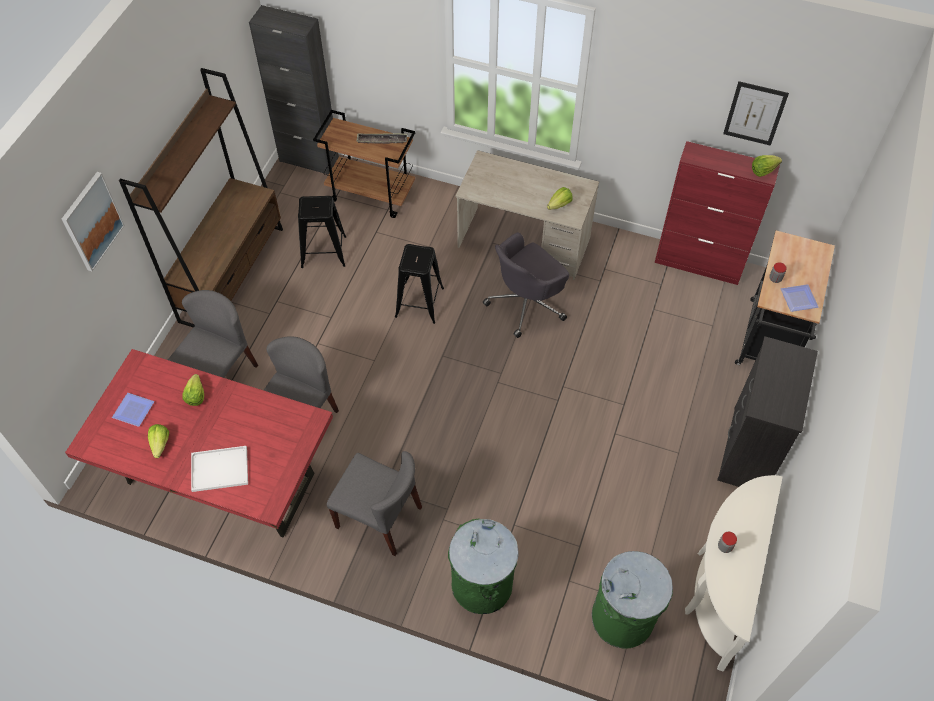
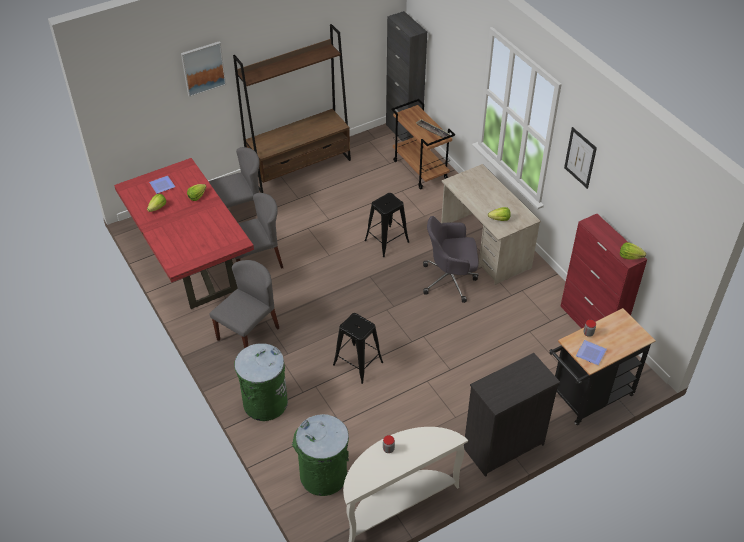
camera: 40 degrees right, 10 degrees down
(218, 470) = (171, 236): white tray -> none
(324, 252) = (361, 184): black stool -> black stool (358, 363)
(379, 517) = (248, 333): grey chair -> grey chair turned 120 degrees counterclockwise
(755, 113) = (638, 209): picture -> picture (580, 157)

